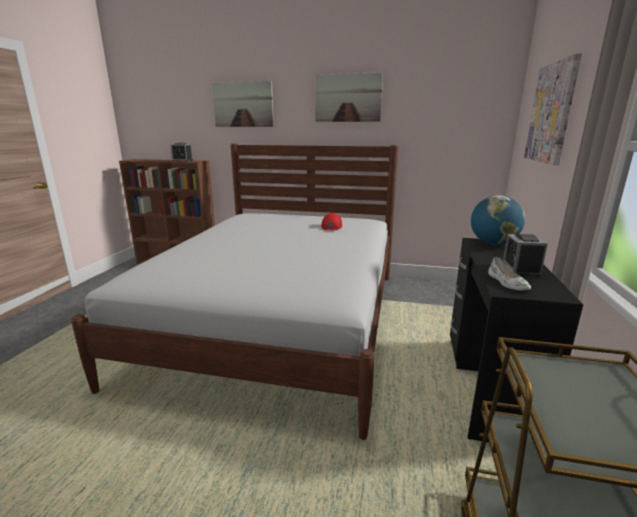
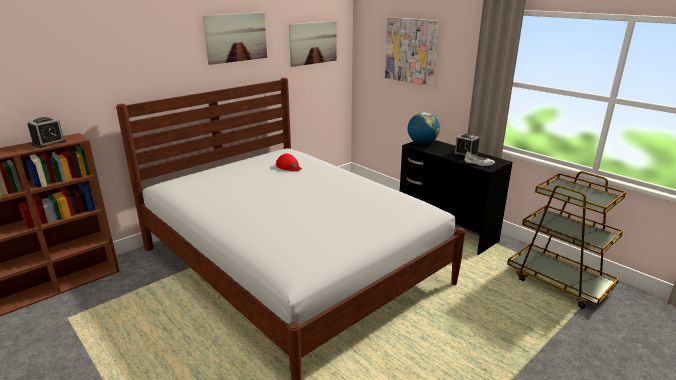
camera: 55 degrees left, 5 degrees up
(243, 104) = (119, 54): picture -> picture (313, 43)

